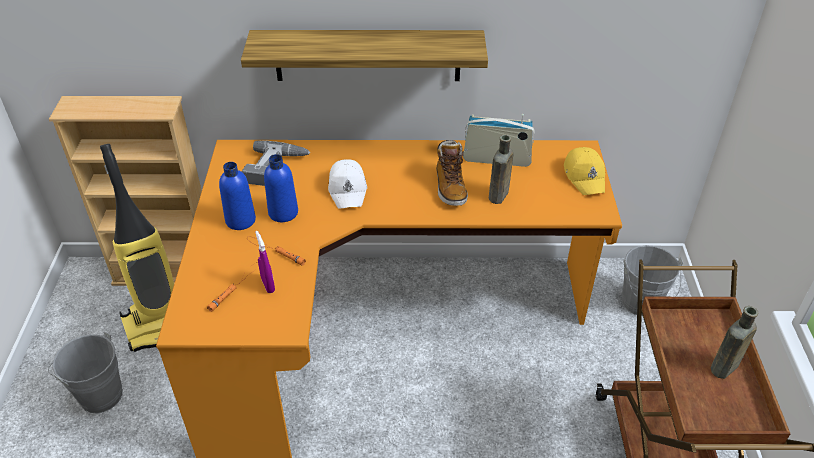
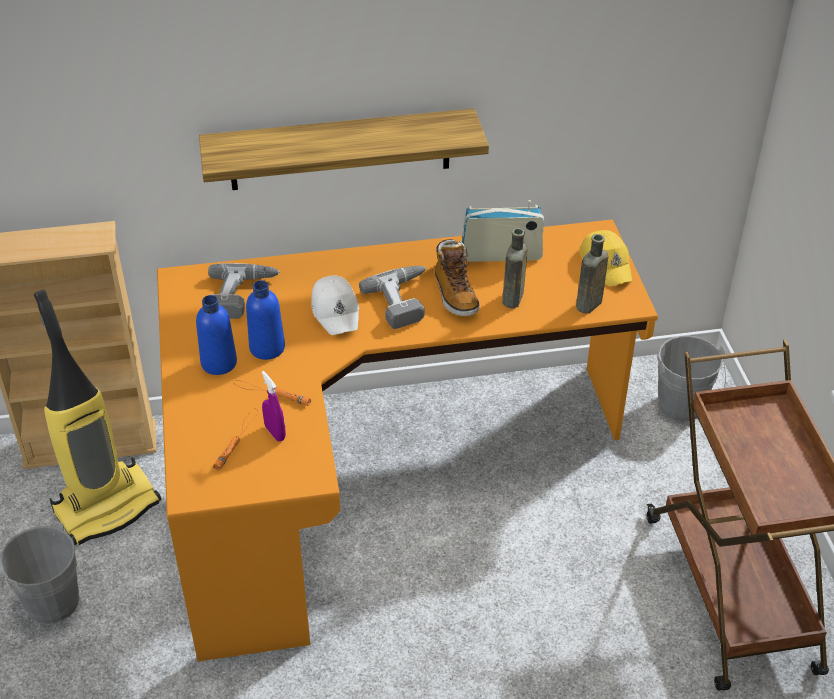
camera: 10 degrees left, 0 degrees up
(406, 187) = (404, 301): none -> power drill
(722, 369) = (787, 458): brown bottle -> brown bottle (587, 305)

